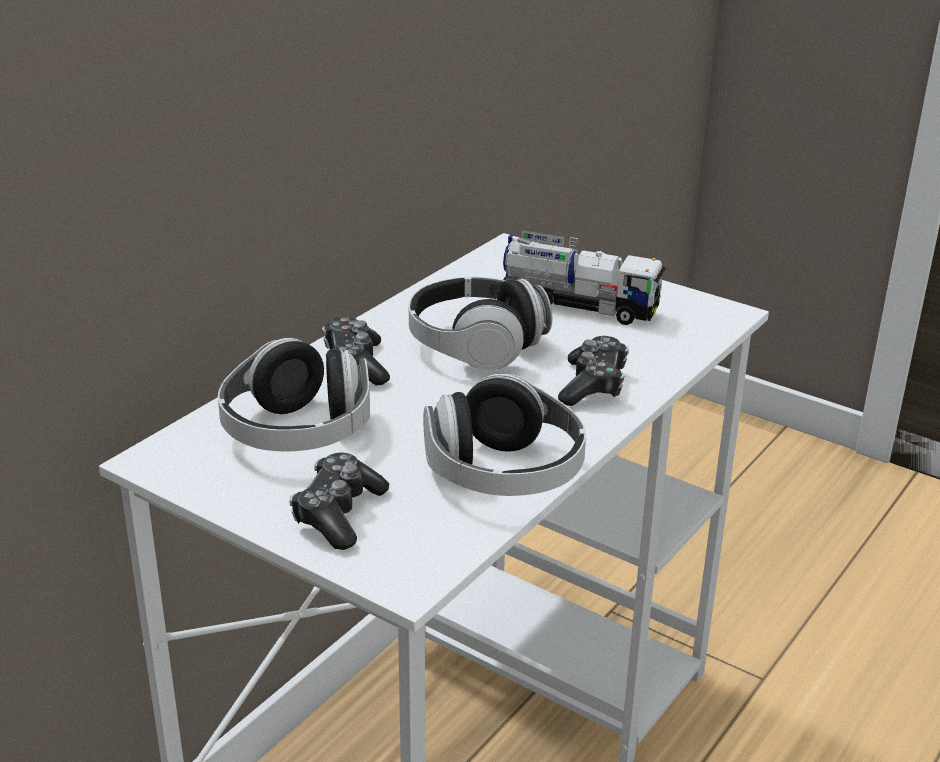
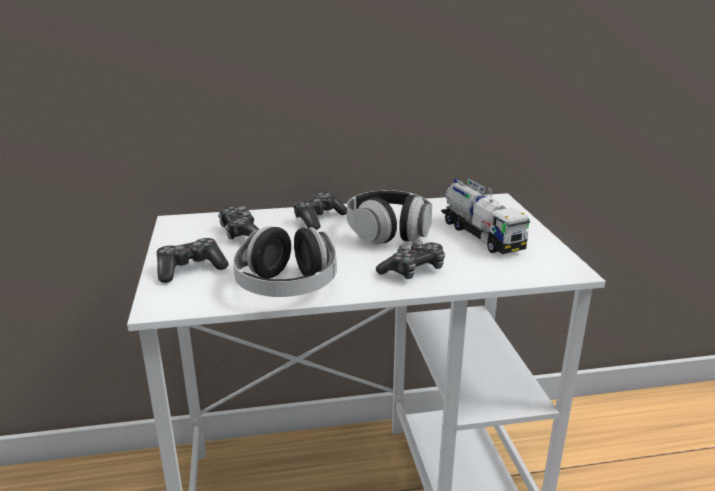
camera: 45 degrees right, 5 degrees down
(297, 432) = (242, 234): headphones -> game controller

